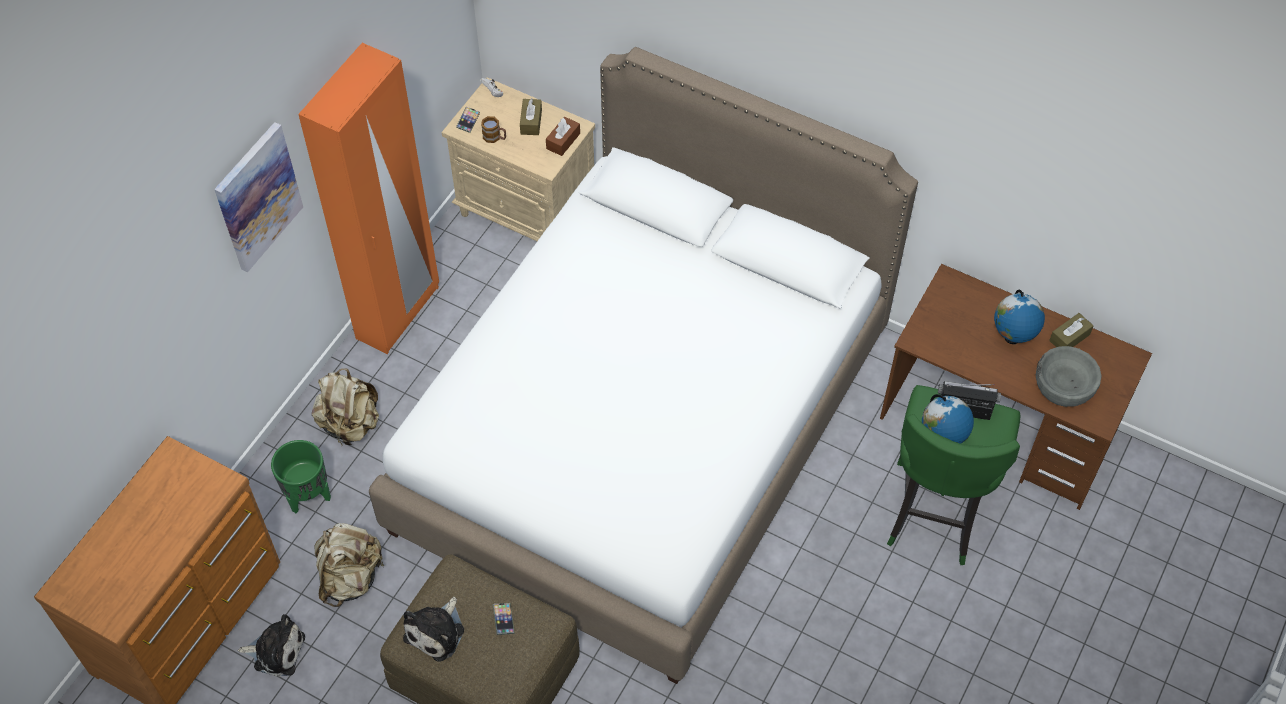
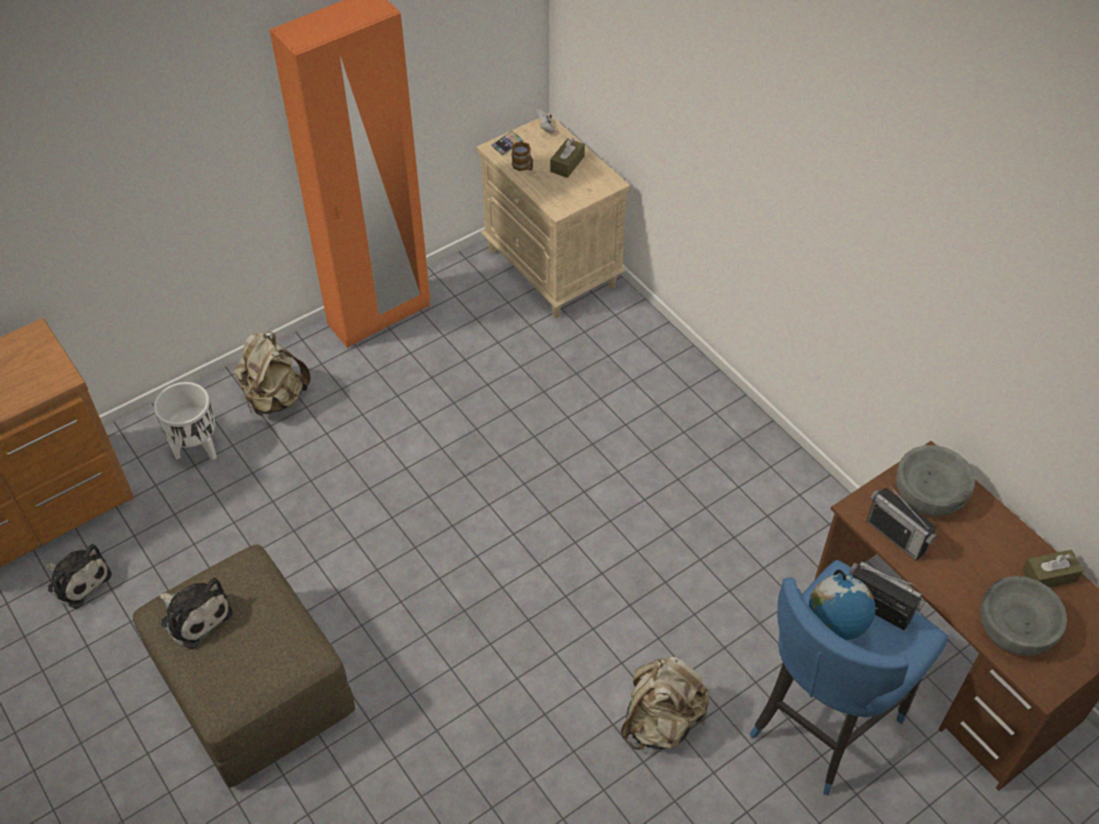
camera: 25 degrees right, 5 degrees down
(257, 197) = (205, 104): picture -> none
(308, 496) = (197, 448): green planter -> white planter
(351, 577) = (187, 539): beige backpack -> beige backpack (661, 721)
(437, 632) = (194, 615): plush toy -> plush toy turned 105 degrees counterclockwise
(503, 620) = (266, 631): phone -> none
(563, 141) = (588, 190): brown tissue box -> none
(643, 430) = (550, 511): white bed -> none
(934, 513) = (821, 723): green stool -> blue stool
(951, 350) = (896, 536): none -> radio
(959, 307) = (929, 493): none -> grey bowl
(1012, 338) = (976, 550): globe -> none

